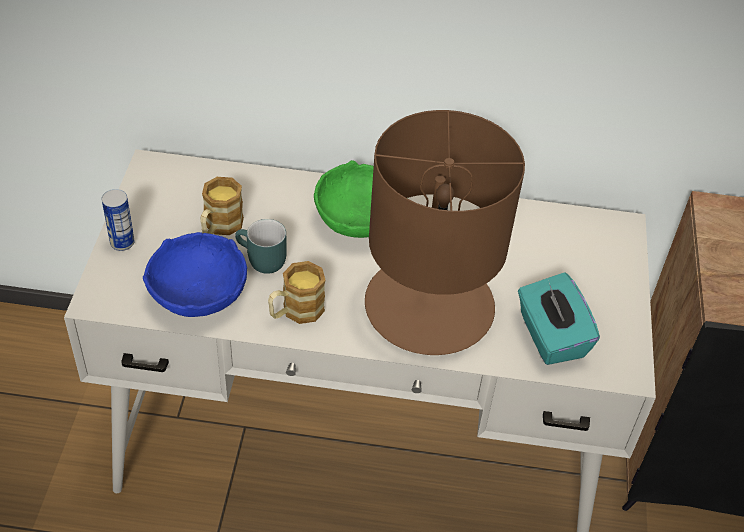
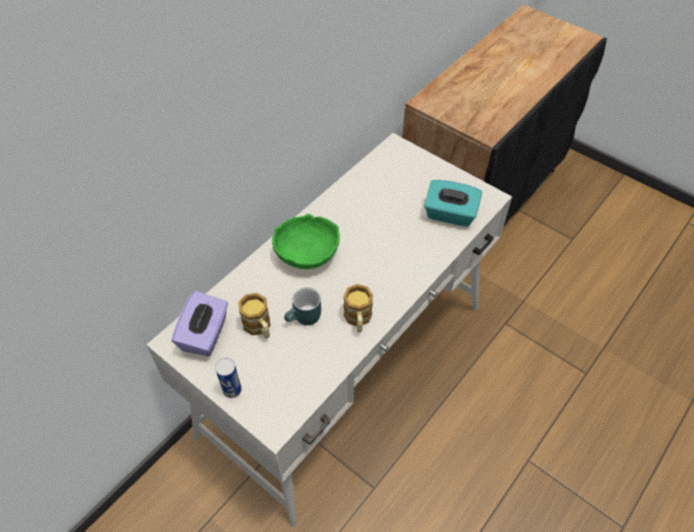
camera: 55 degrees left, 5 degrees up
(178, 187) = (205, 335): none -> purple tissue box
(199, 294) = (309, 364): blue bowl -> none
(429, 305) = (395, 254): brown table lamp -> none

